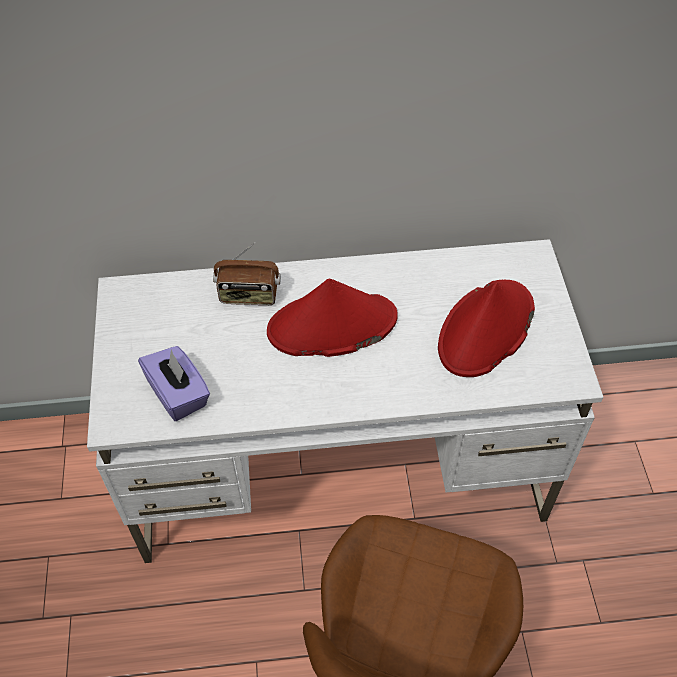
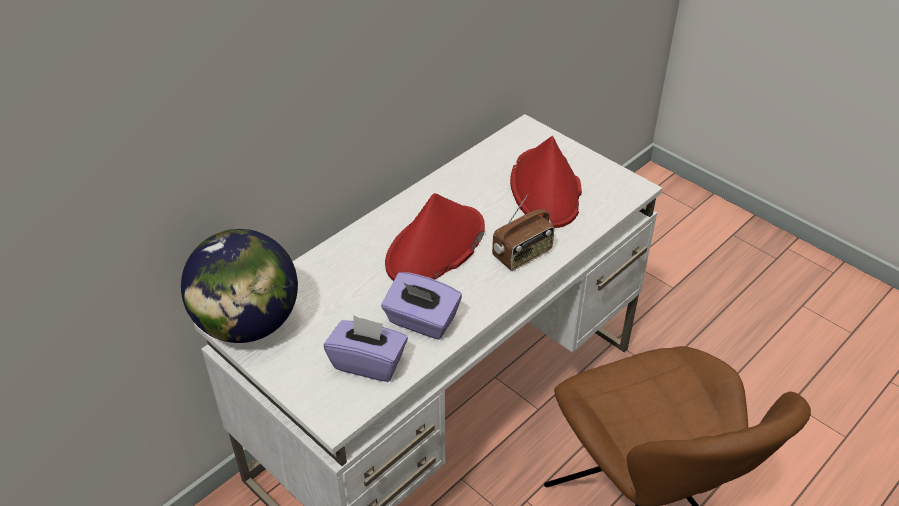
camera: 40 degrees left, 10 degrees down
(132, 302) = (248, 323): none -> globe
(249, 296) = (346, 263): radio -> radio (522, 255)
(252, 386) = (421, 321): none -> purple tissue box

